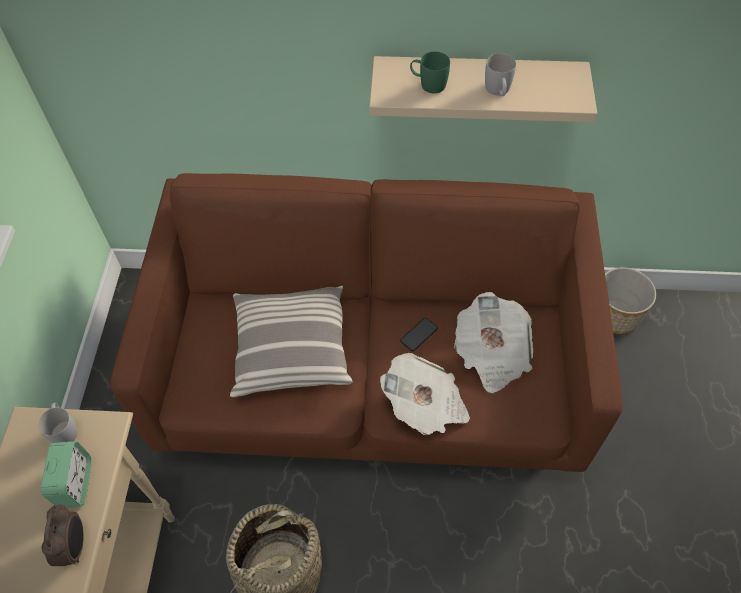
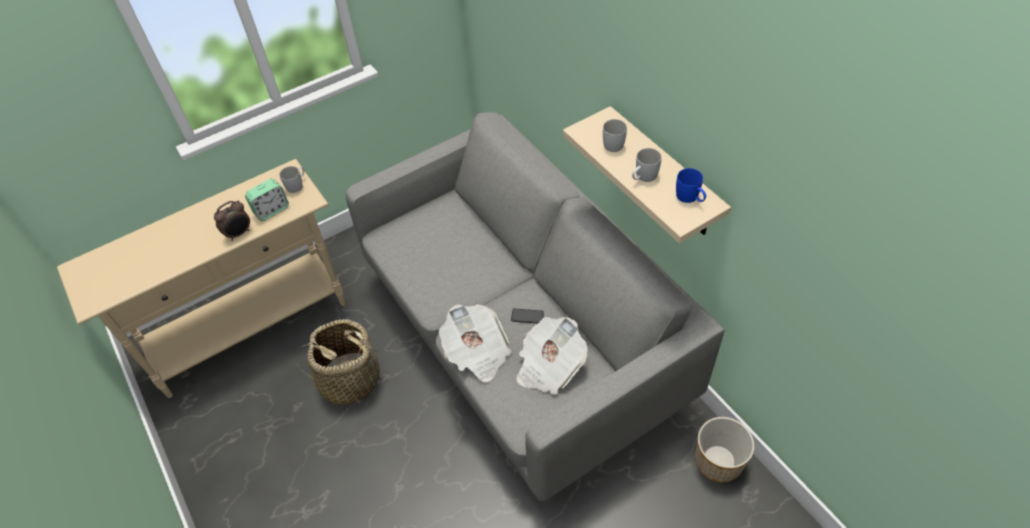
camera: 55 degrees right, 5 degrees down
(291, 349) = (458, 260): pillow -> none
(373, 373) = (522, 338): brown sofa -> grey sofa
(428, 84) = (612, 142): green mug -> white mug
(555, 78) = (690, 198): none -> blue mug

